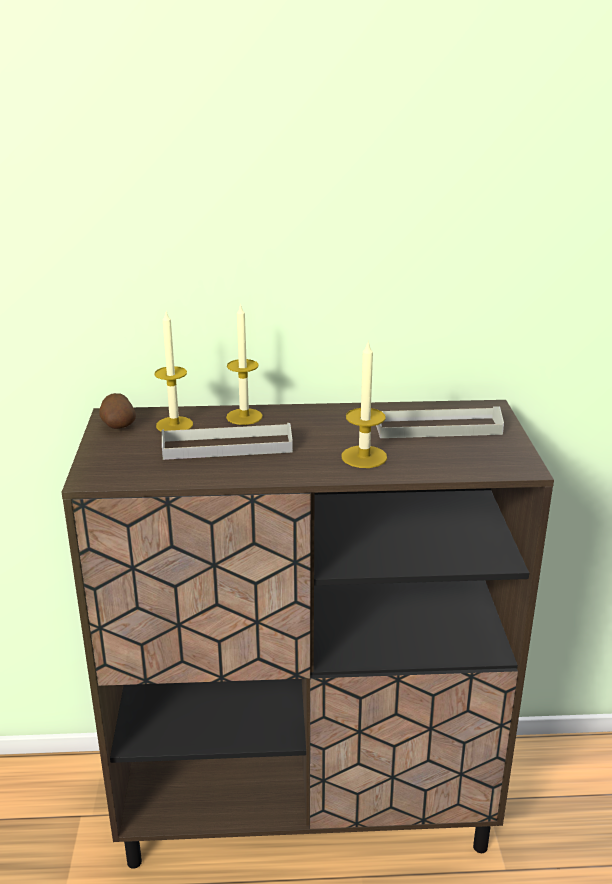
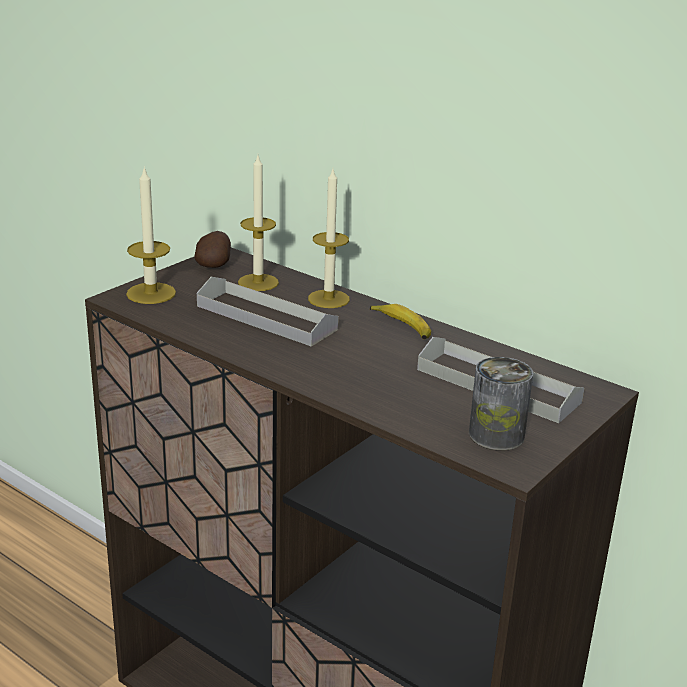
camera: 40 degrees right, 0 degrees up
(323, 416) = (402, 327): none -> banana
(364, 457) = (368, 379): candle -> candle (151, 293)
(487, 456) = (496, 435): none -> can

